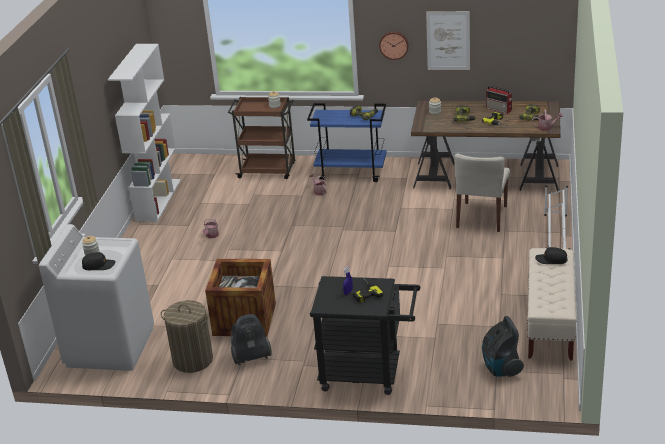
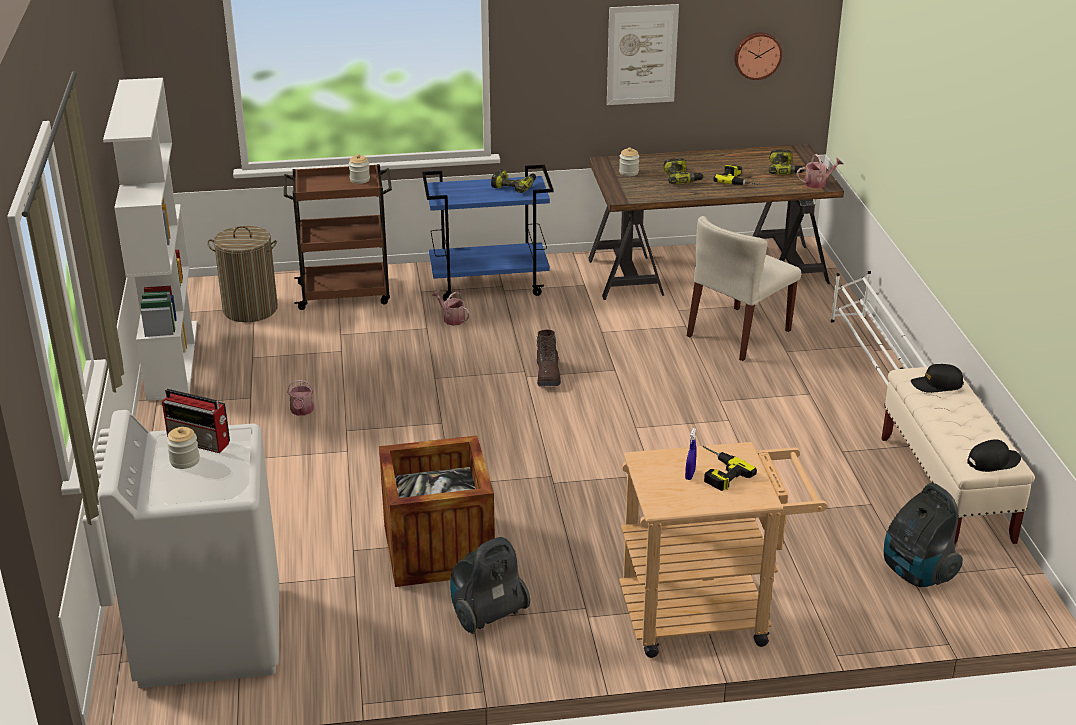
camera: 20 degrees left, 0 degrees up
(99, 265) = (211, 482): black cap -> black cap (993, 462)
(192, 360) = (381, 637): laundry basket -> laundry basket (250, 309)
(355, 230) = (548, 375): none -> brown boot
(368, 374) = (708, 614): black cart -> beige cart
(394, 45) = (553, 66): wall clock -> wall clock (757, 55)
(482, 217) = (738, 334): beige chair -> beige chair turned 45 degrees clockwise
(499, 109) = (726, 161): radio -> radio (200, 442)

